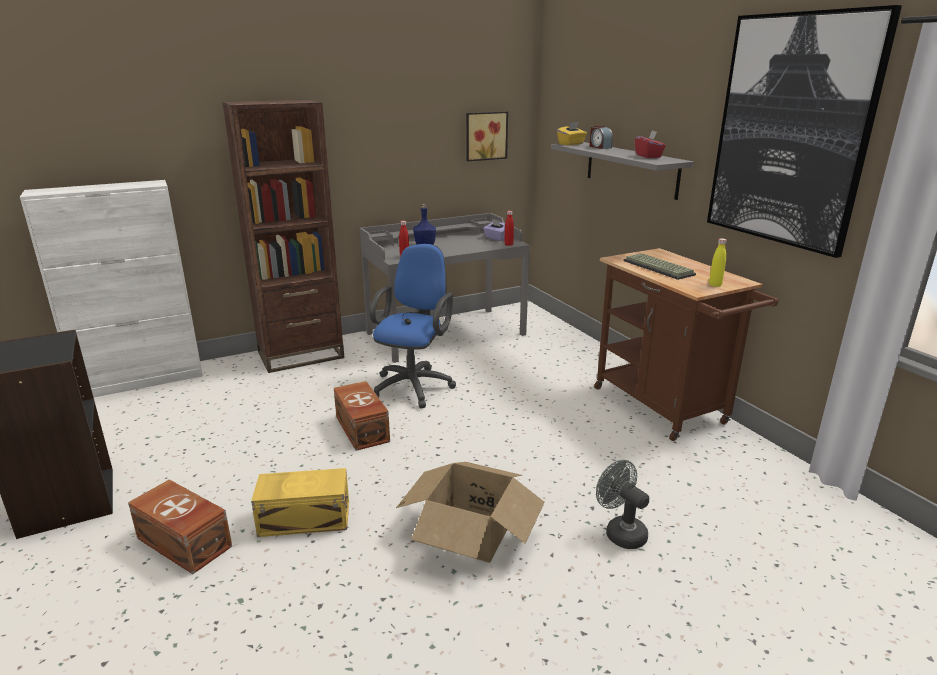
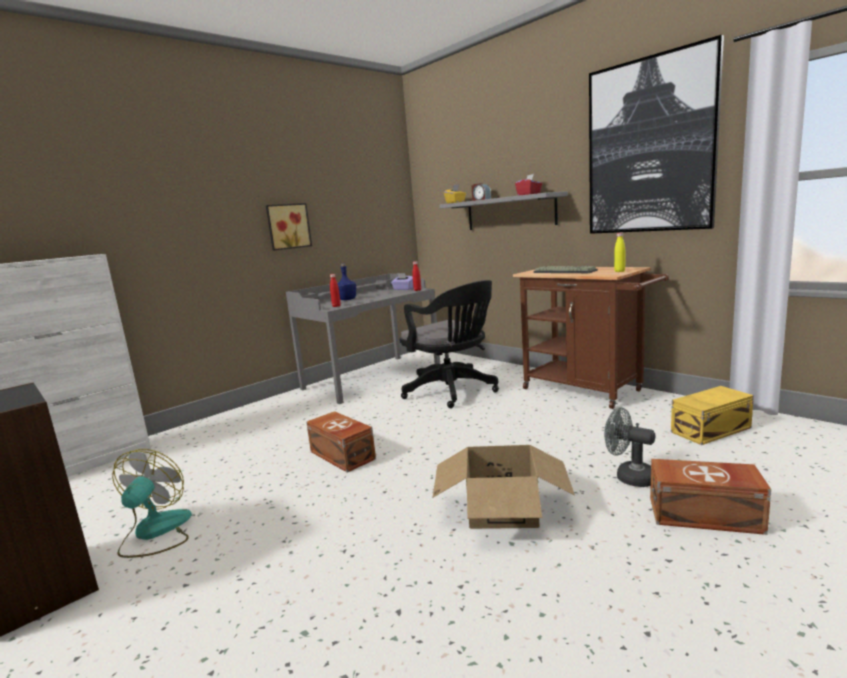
camera: 15 degrees left, 10 degrees down
(171, 471) = (155, 533): none -> fan
(184, 543) = (204, 596): brown storage box -> brown storage box (706, 516)
(301, 355) = (246, 415): brown bookcase -> none
(303, 518) = (329, 538): yellow storage box -> yellow storage box (709, 430)
(414, 385) = (369, 415): blue office chair -> none
(485, 136) = (377, 210): picture -> picture (288, 226)
(517, 374) = (453, 391): none -> black office chair

